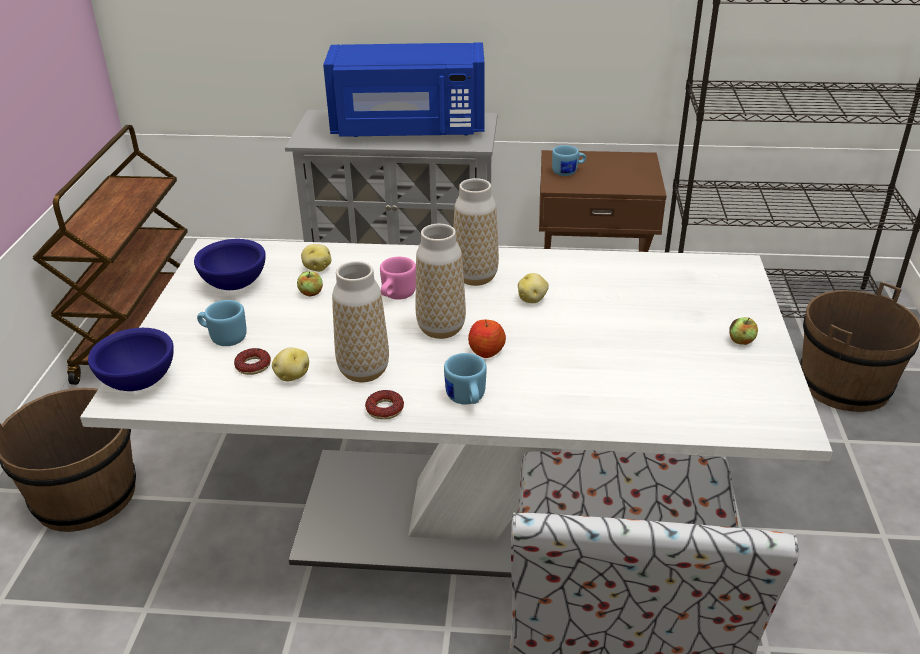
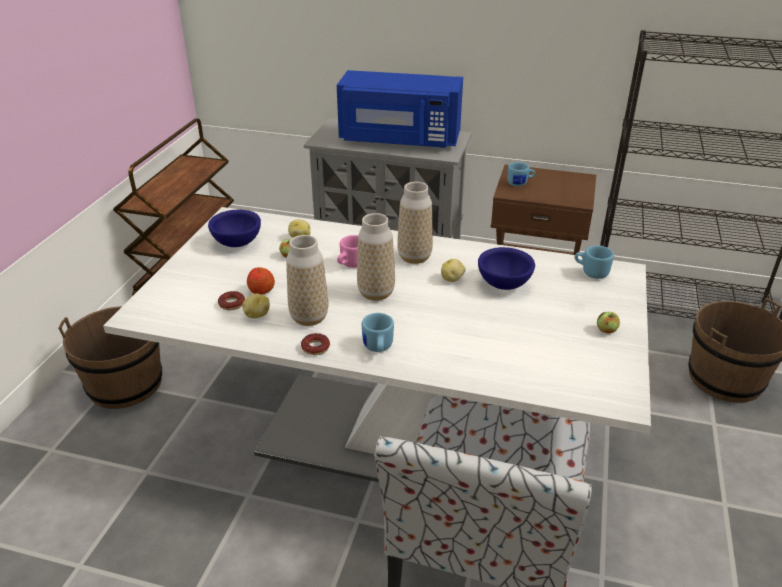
camera: 10 degrees right, 0 degrees up
(138, 381) = (149, 305): blue bowl -> blue bowl (503, 284)
(224, 337) = (218, 281): blue mug -> blue mug (591, 272)
(486, 351) = (404, 314): apple -> apple (261, 290)

